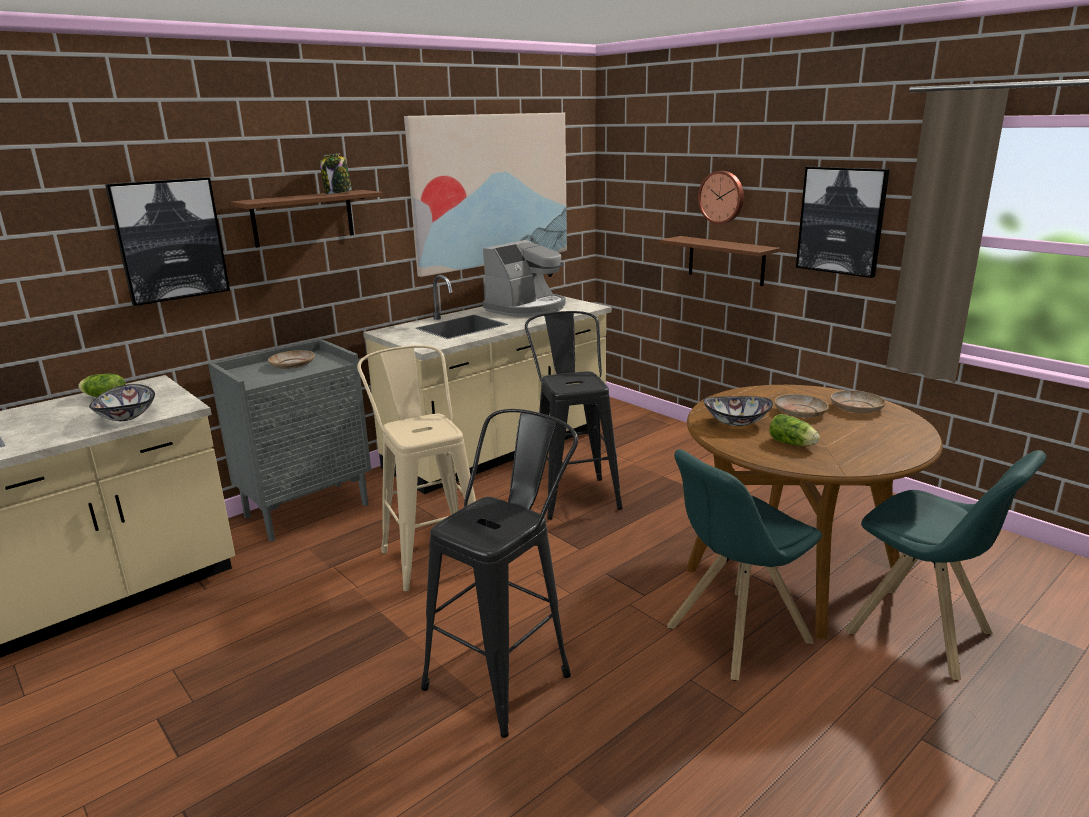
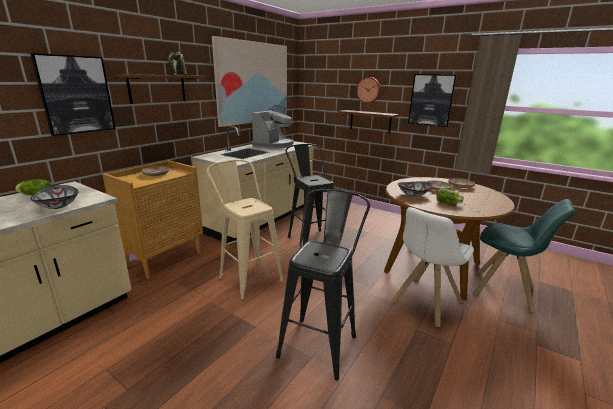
camera: 15 degrees left, 0 degrees up
(308, 510) = (165, 259): grey cabinet -> brown cabinet
(736, 634) = (425, 302): turquoise chair -> white chair

